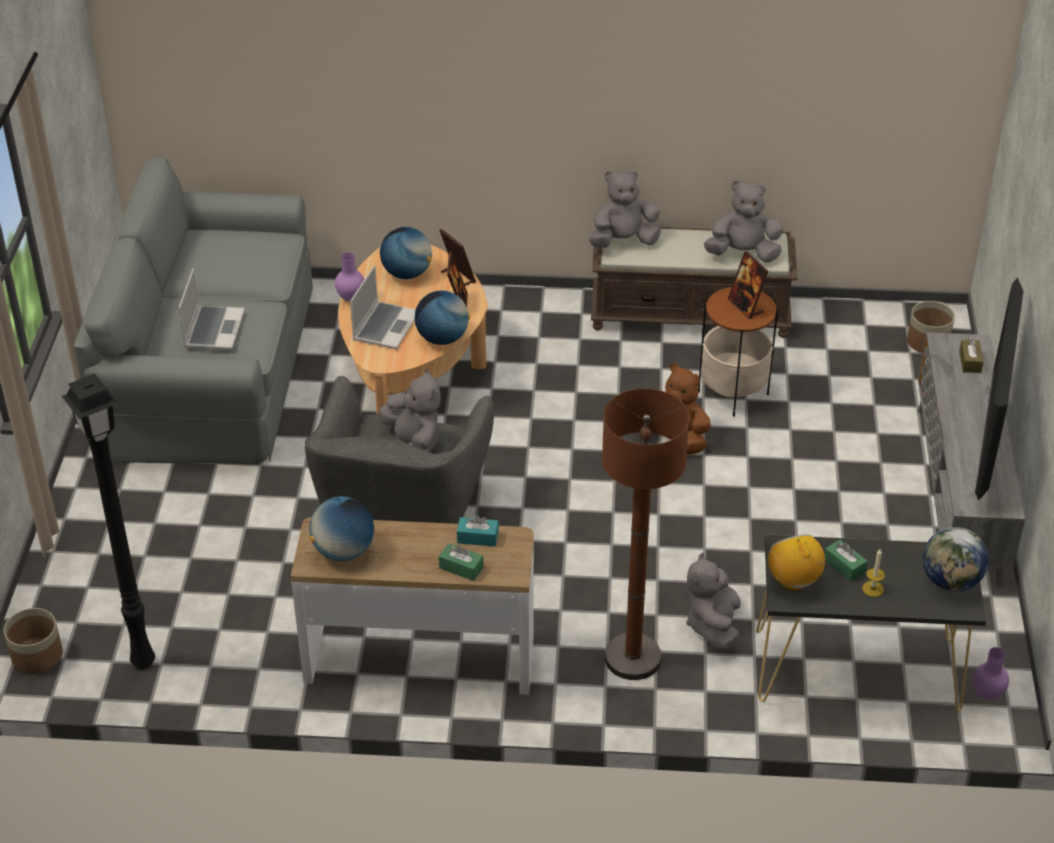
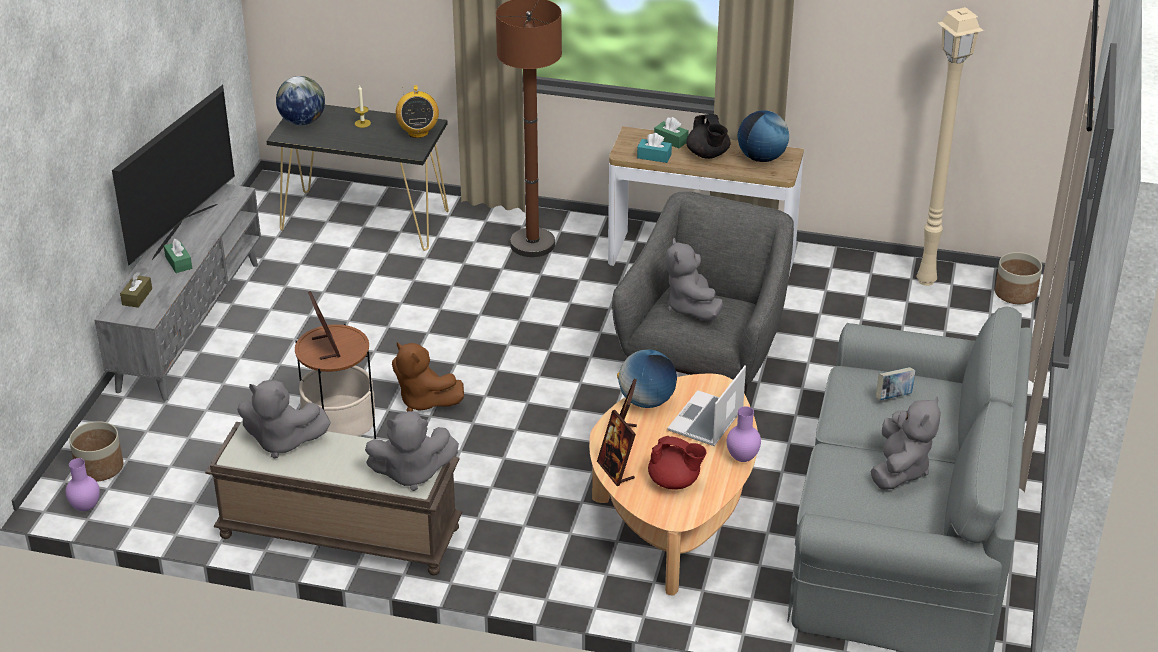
camera: 170 degrees left, 5 degrees down
(141, 661) = (928, 281): black floor lamp -> beige floor lamp
(213, 329) = (893, 397): laptop -> book
(407, 273) = (674, 482): globe -> red teapot
(411, 549) = (708, 154): none -> black teapot
(713, 626) = (459, 257): grey plush toy -> grey plush toy (900, 470)
(844, 566) = (374, 137): green tissue box -> green tissue box (178, 263)
(986, 695) = (279, 198): purple vase -> purple vase (86, 507)

